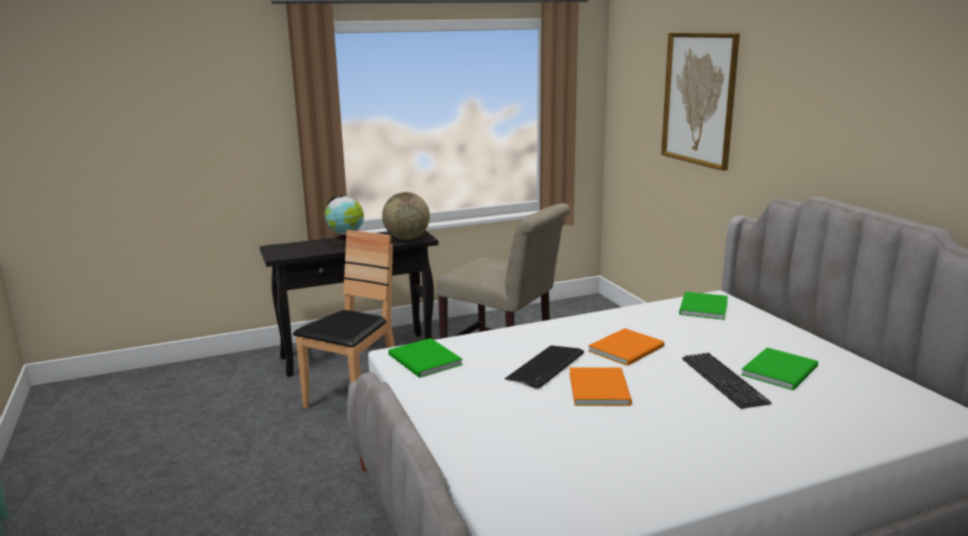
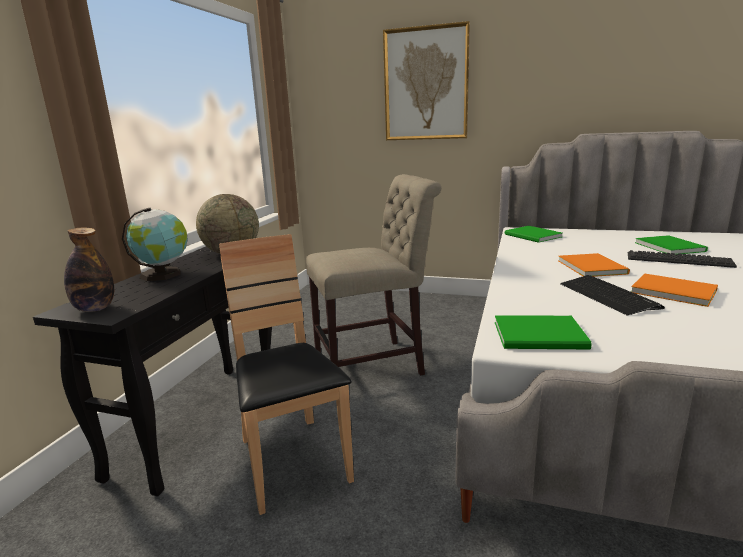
camera: 50 degrees left, 0 degrees up
(280, 251) = (95, 309): none -> bottle

